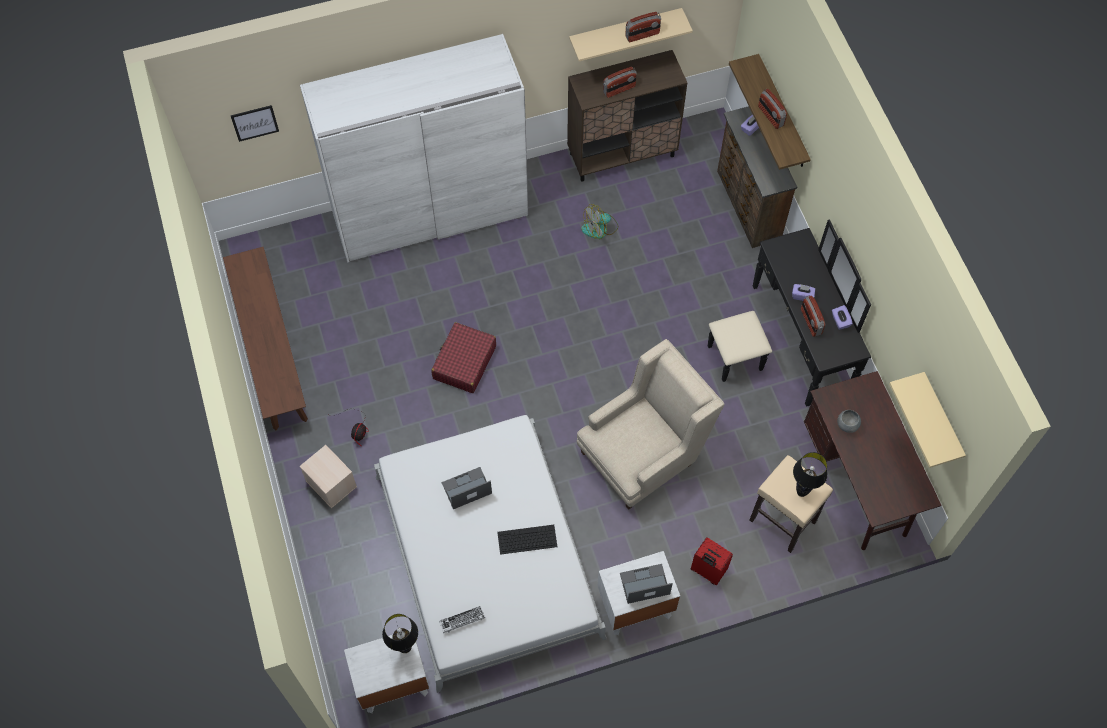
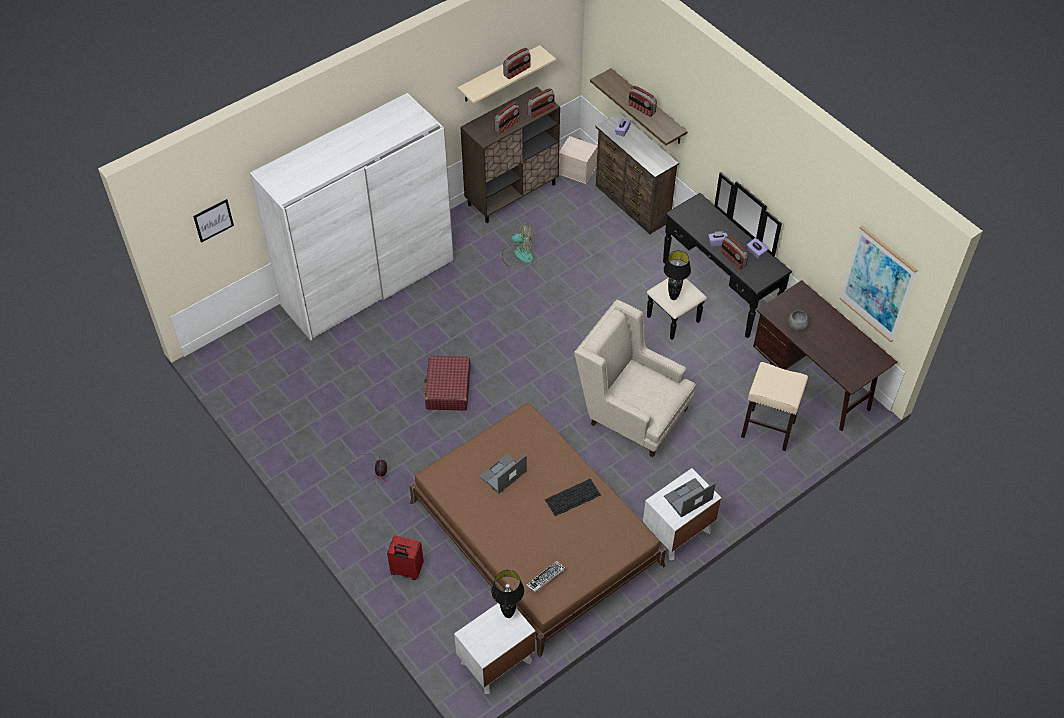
camera: 20 degrees left, 10 degrees down
(271, 352) = (272, 430): brown bench -> none
(332, 484) = (373, 519): beige storage box -> beige storage box (577, 170)
(487, 555) = (535, 533): white bed -> brown bed
(600, 228) = (518, 254): fan -> fan turned 120 degrees counterclockwise
(643, 453) = (631, 412): beige armchair -> beige armchair turned 90 degrees counterclockwise
(663, 82) = (541, 111): none -> radio
(707, 571) = (725, 486): red suitcase -> red suitcase (406, 570)
(801, 492) = (785, 385): black table lamp -> black table lamp (673, 297)
(941, 419) = (877, 284): beige shelf -> picture

